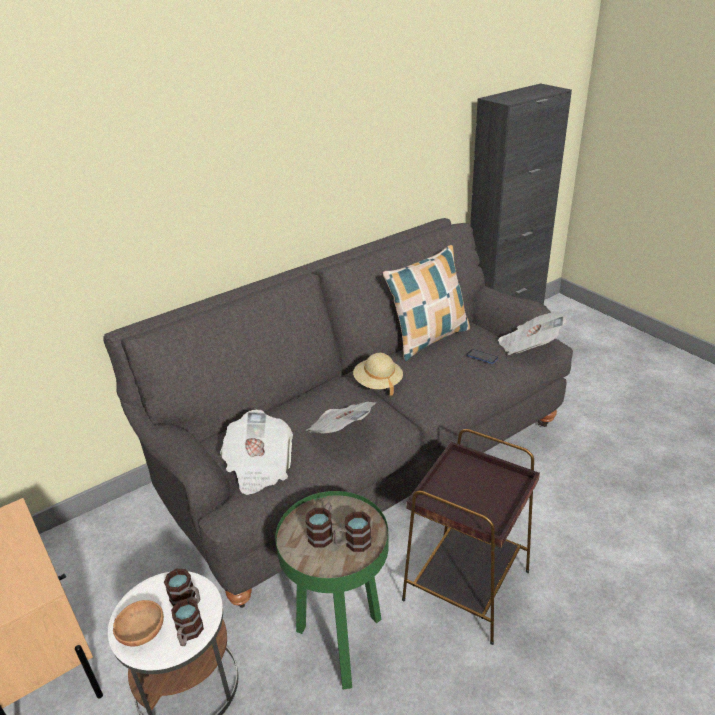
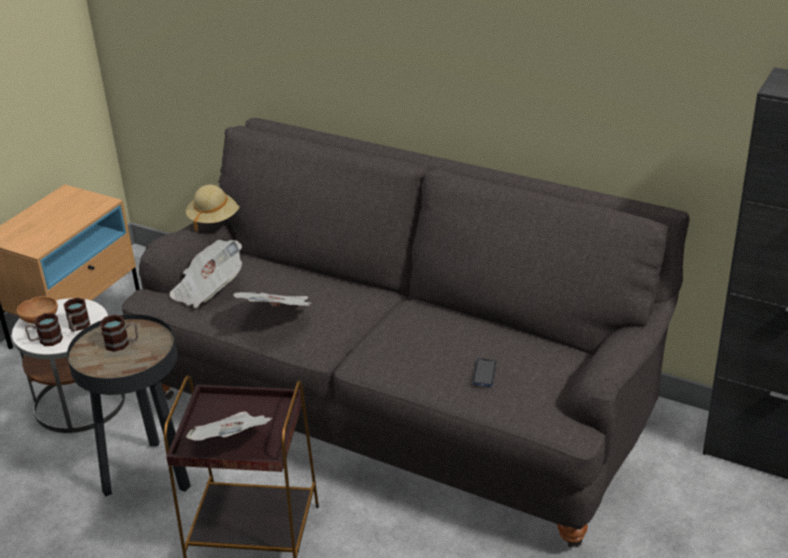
camera: 65 degrees right, 0 degrees up
(342, 644) = (149, 476): green side table -> black side table
(353, 543) = (116, 363): mug -> none
(378, 383) = (383, 316): beige hat -> beige hat (214, 219)
(428, 339) = (499, 324): pillow -> none
(528, 347) = (542, 407): newspaper -> newspaper (232, 443)

